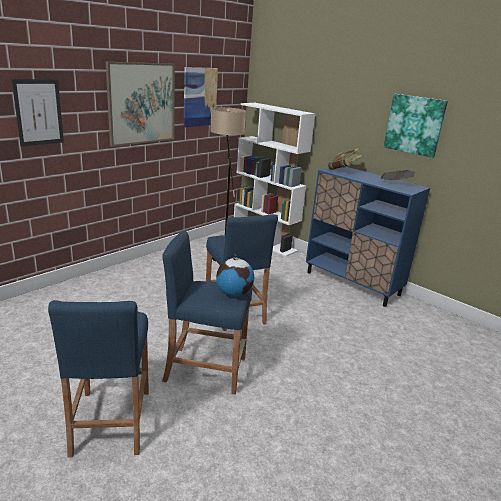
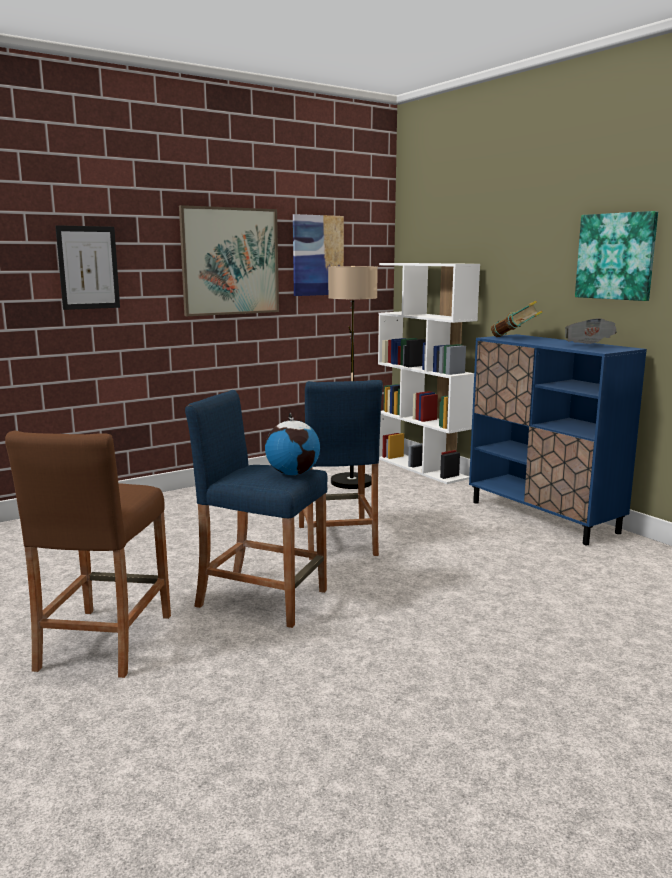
camera: 15 degrees right, 10 degrees down
(110, 421) = (104, 641): blue stool -> brown stool

